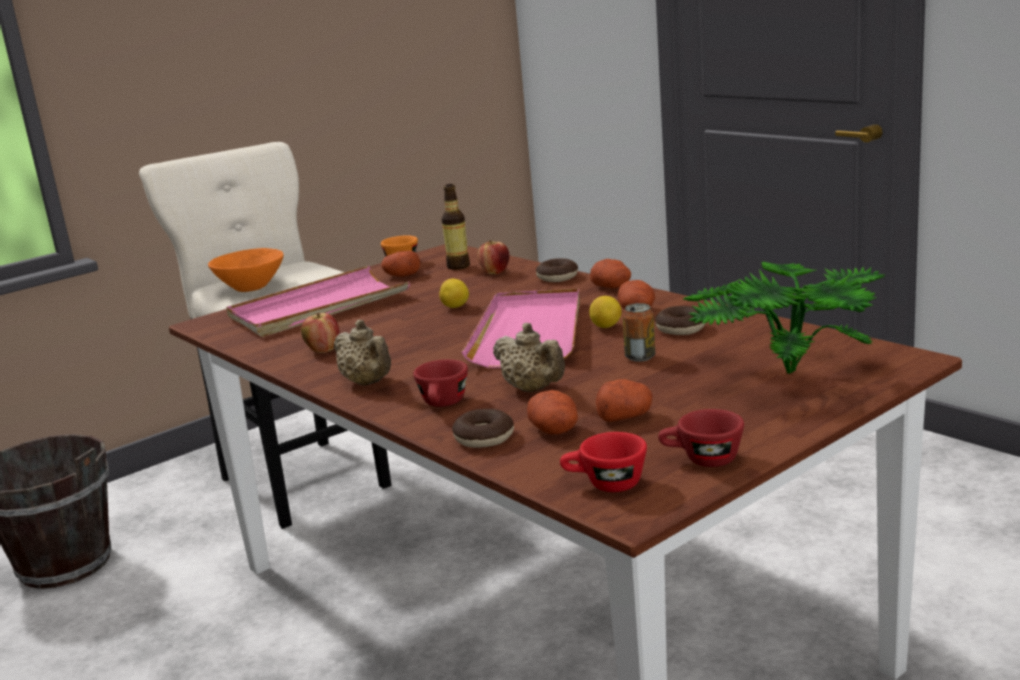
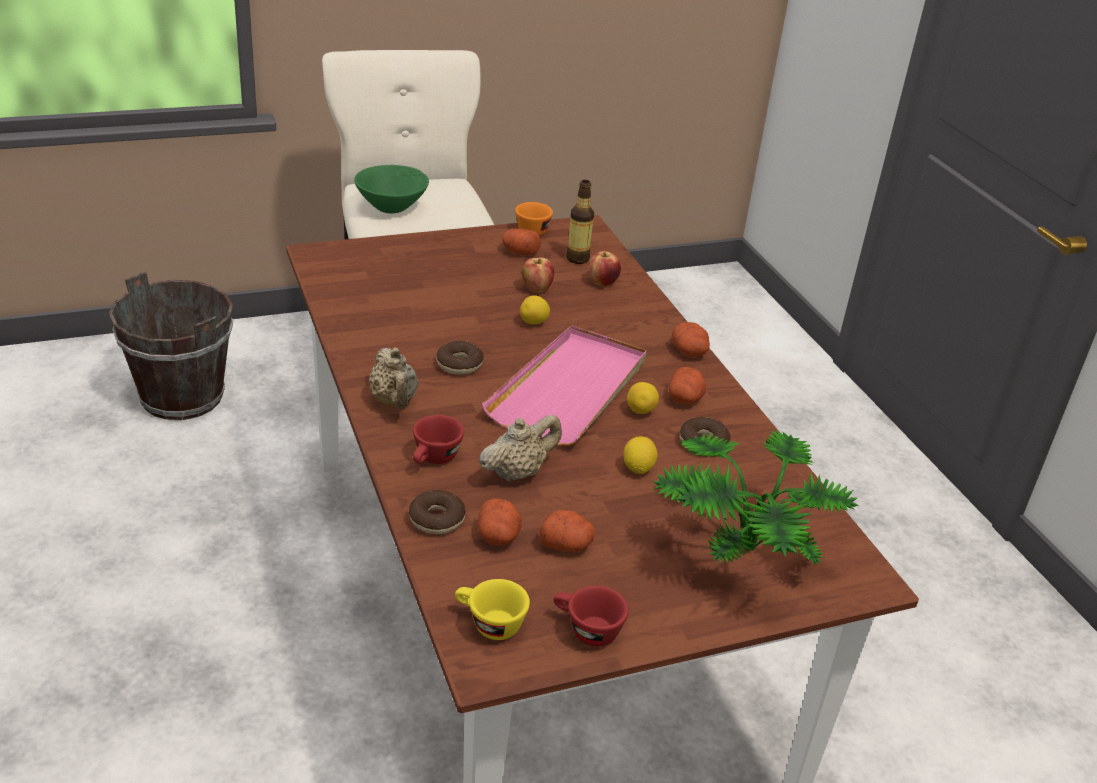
camera: 15 degrees right, 15 degrees up
(252, 287) = (392, 207): orange bowl -> green bowl
(319, 308) = (420, 272): pink tray -> none
(323, 350) = (387, 338): apple -> apple (536, 289)
(532, 389) = (518, 472): beige teapot -> beige teapot turned 105 degrees counterclockwise
(557, 277) = (652, 314): donut -> donut (459, 364)
(605, 485) = (489, 624): red cup -> yellow cup
(640, 357) = (638, 468): can -> lemon

